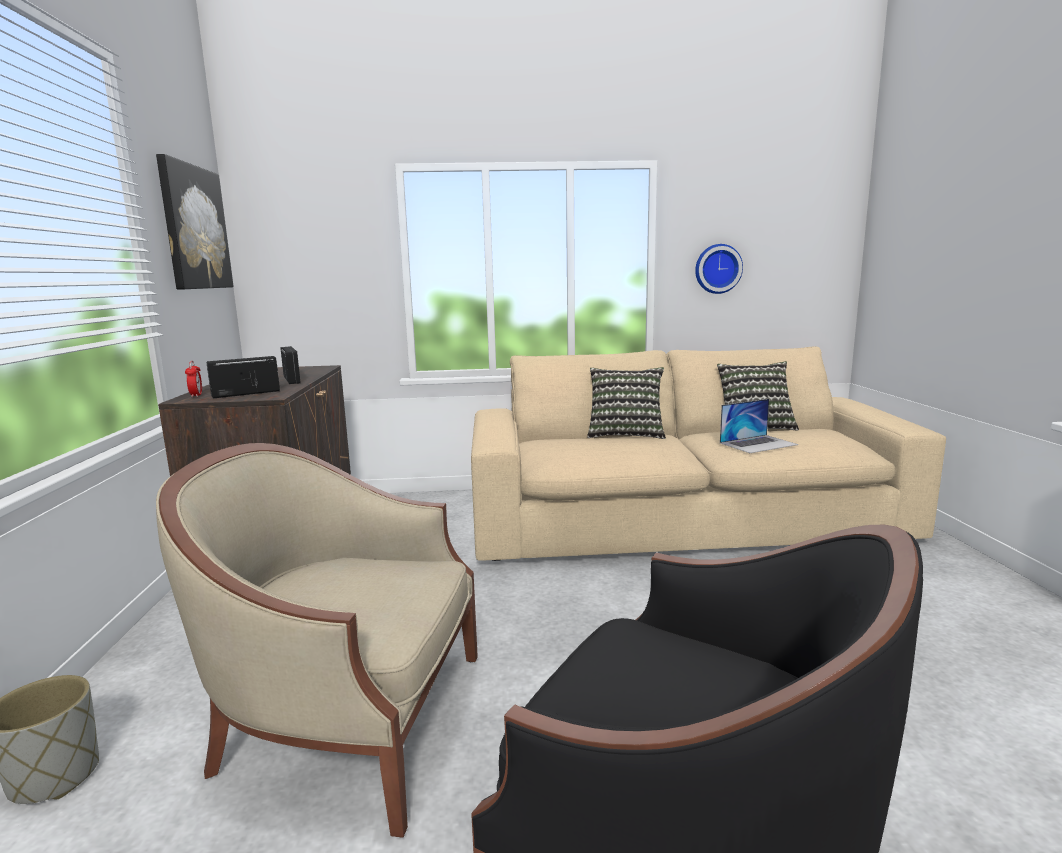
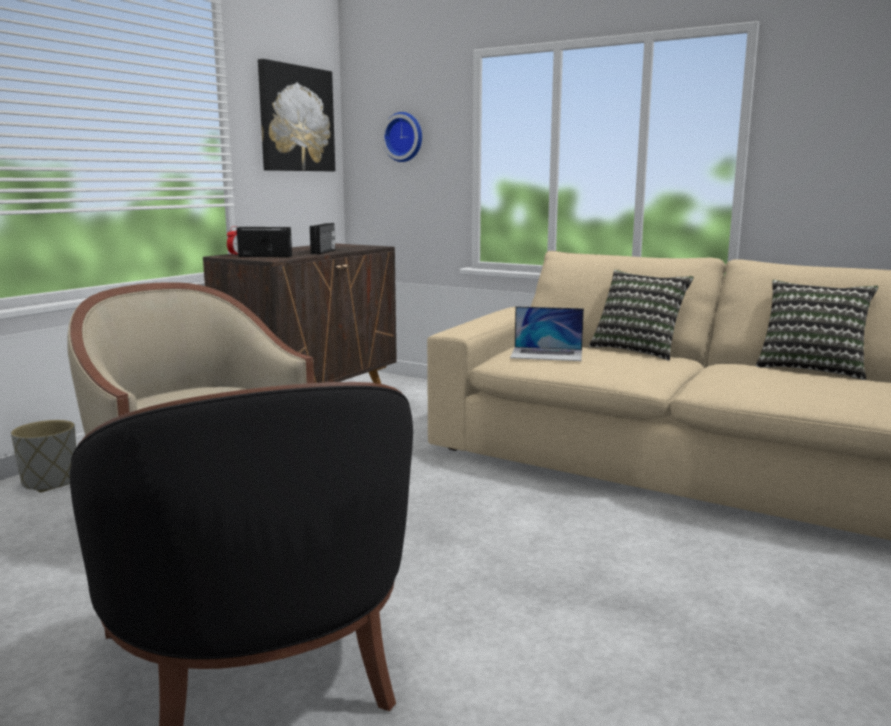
camera: 35 degrees right, 0 degrees up
(717, 269) = (835, 158): wall clock -> wall clock (404, 137)
(758, 444) = (758, 380): laptop -> laptop (547, 354)

